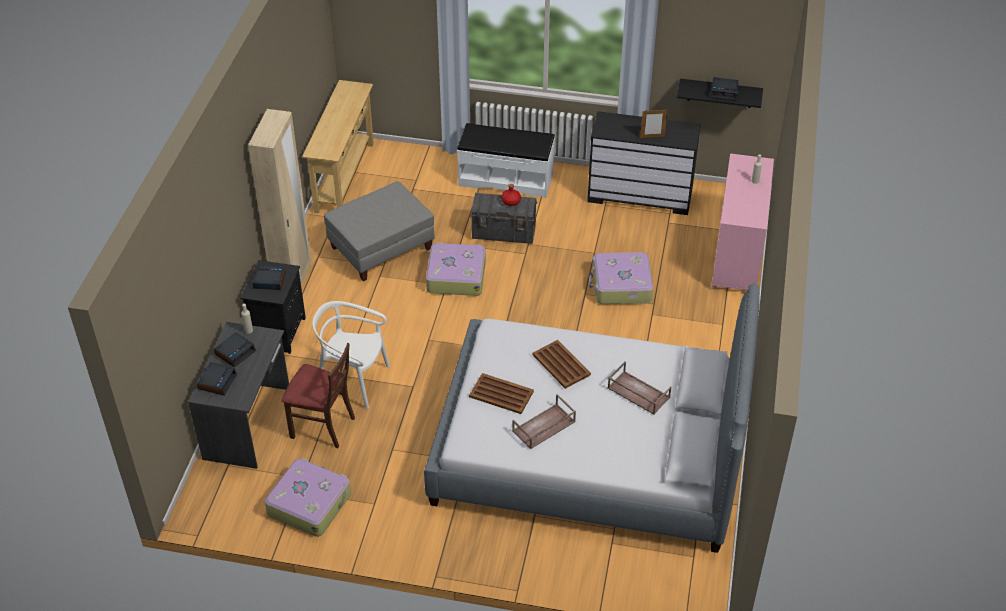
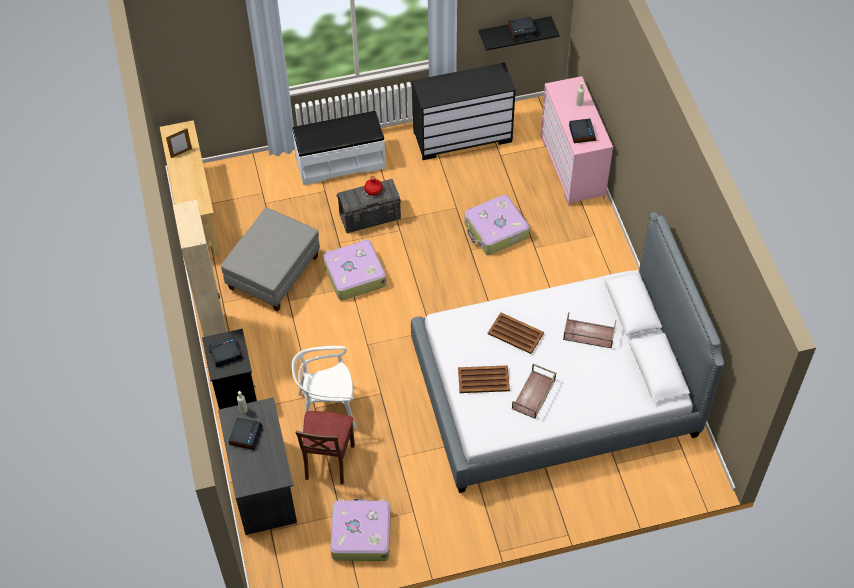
camera: 25 degrees left, 10 degrees up
(217, 381) = (248, 469): alarm clock -> alarm clock (581, 133)
(323, 426) = (328, 461): brown chair -> brown chair turned 105 degrees clockwise
(652, 137) = (473, 90): picture frame -> picture frame (181, 153)

